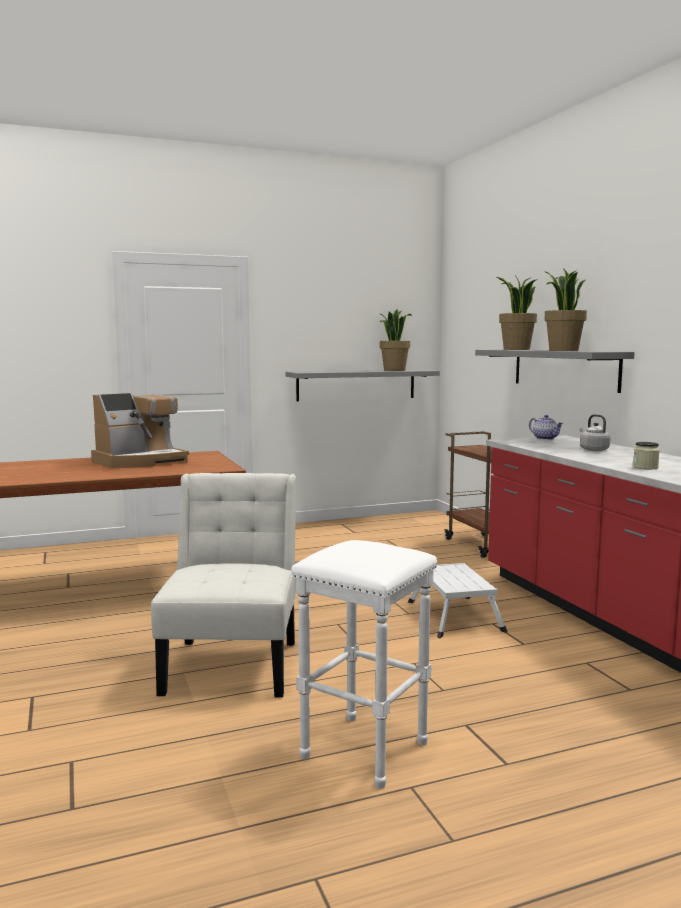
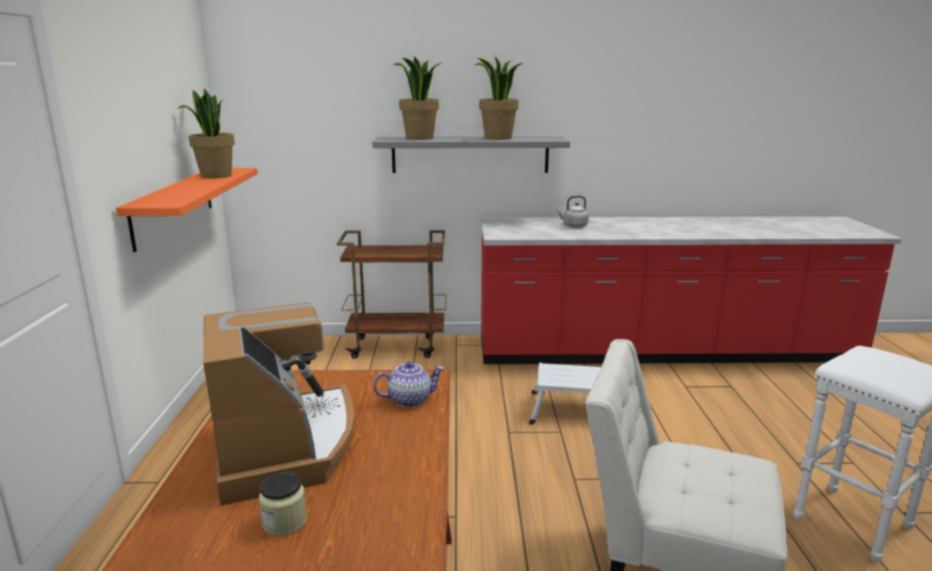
camera: 70 degrees left, 10 degrees up
(356, 385) = (173, 206): grey shelf -> orange shelf
(545, 438) = (499, 225): teapot -> teapot (410, 399)
(645, 467) = (665, 231): jar -> jar (284, 522)

